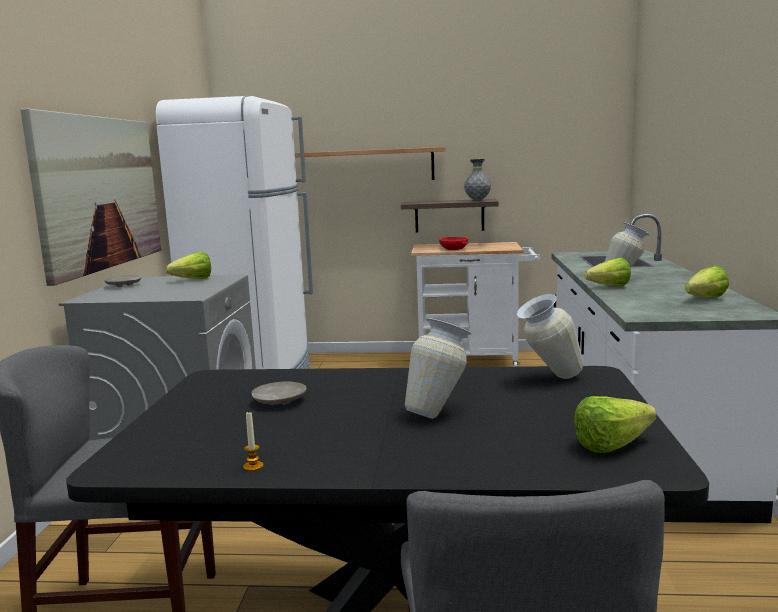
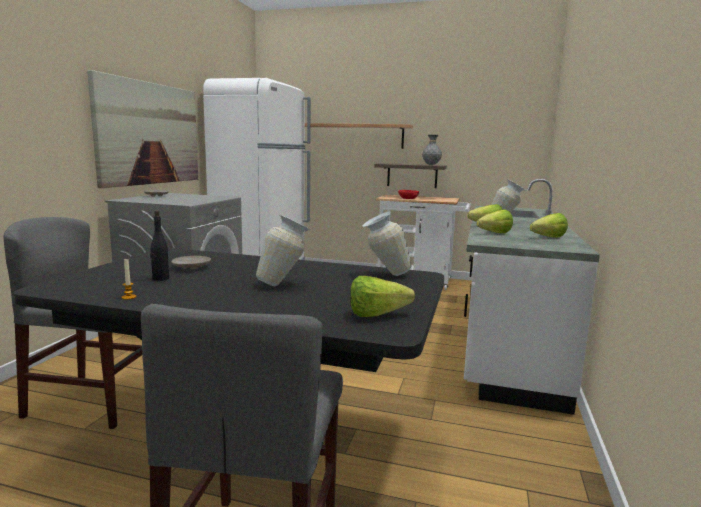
camera: 10 degrees right, 0 degrees up
(189, 280) = (199, 196): lettuce -> lettuce (491, 233)
(259, 427) = (160, 278): none -> black bottle

